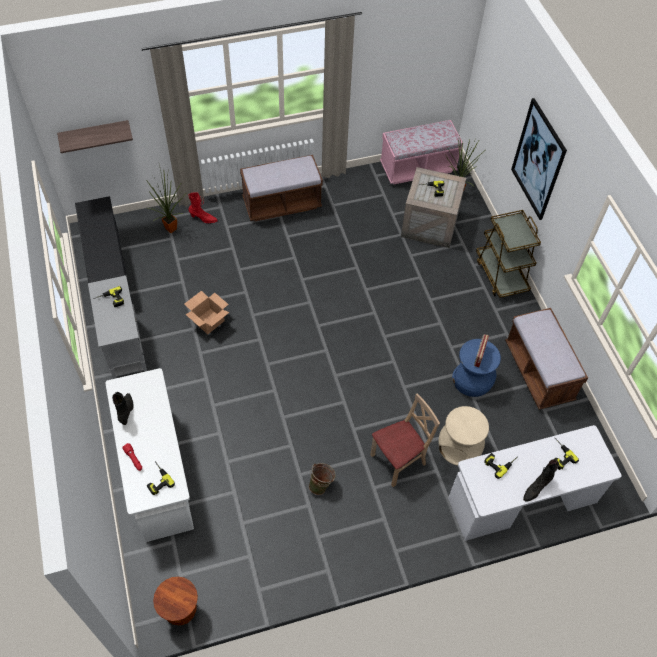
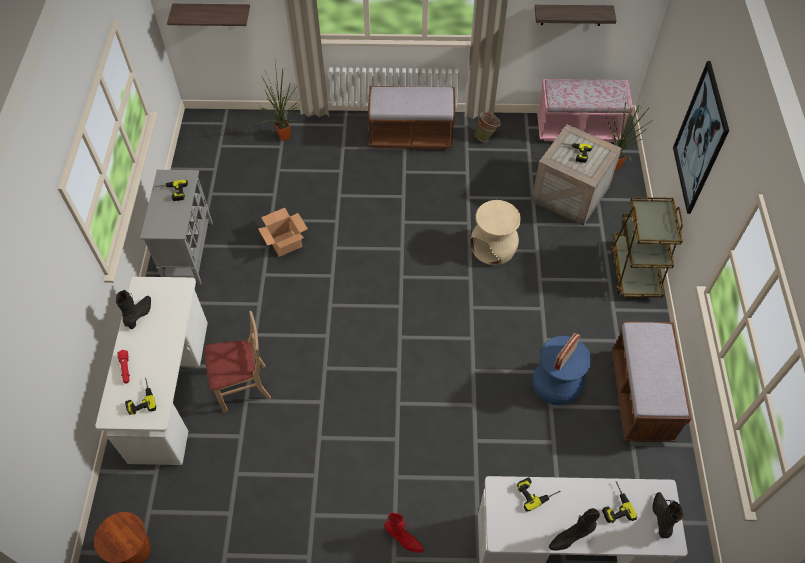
camera: 20 degrees right, 0 degrees up
(109, 268) = (205, 162): black shoe rack -> none
(203, 218) = (321, 133): red boot -> red boot (404, 540)
(321, 484) = (338, 456): green bucket -> green bucket (486, 136)
(398, 461) = (435, 454): beige chair -> beige chair (244, 386)
(401, 76) = (572, 15): none -> shelf
(460, 446) = (514, 458): beige stool -> beige stool (494, 247)
(594, 455) = (660, 517): none -> black boot

